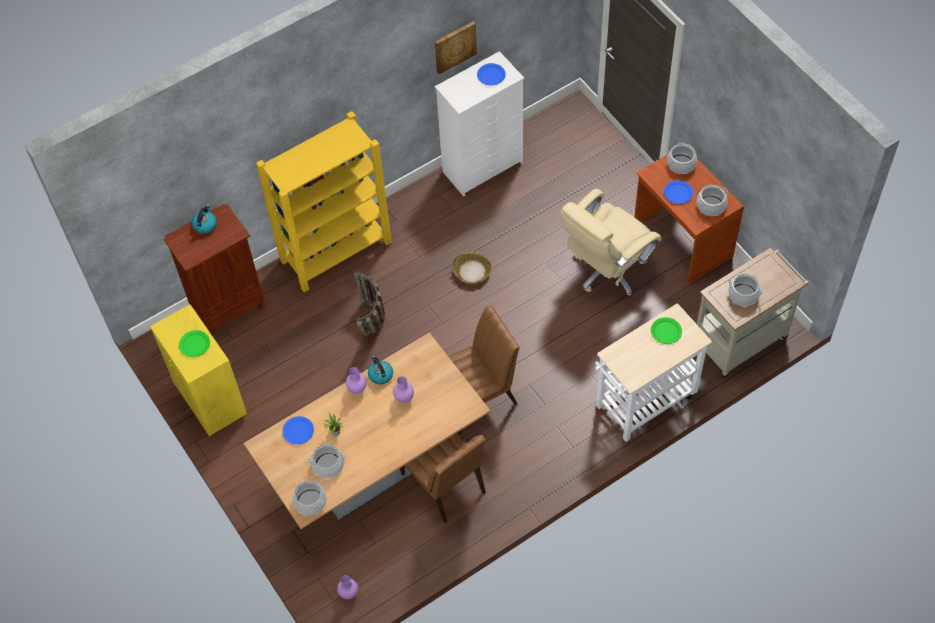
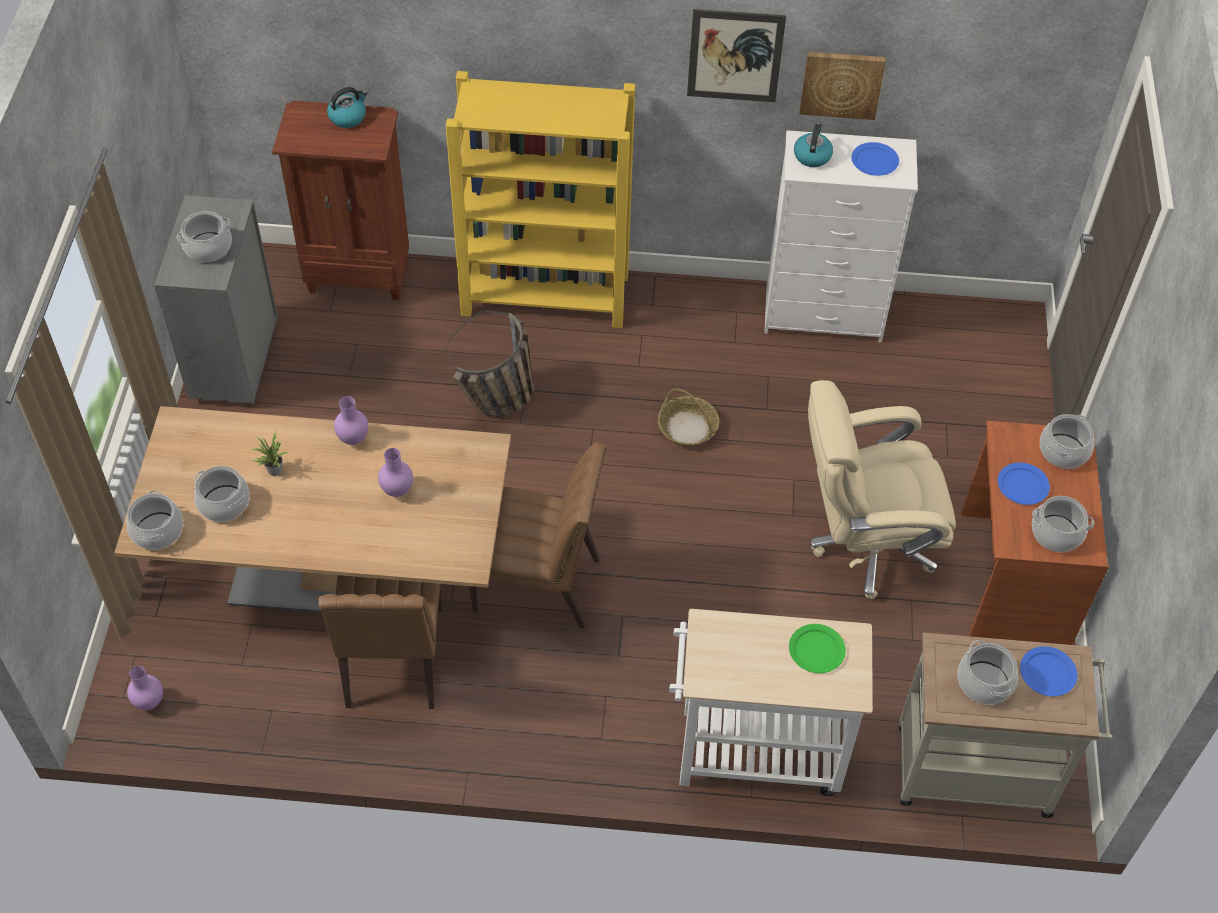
camera: 35 degrees right, 5 degrees down
(195, 345) = (208, 248): green plate -> cooking pot
(209, 400) = (234, 361): yellow cabinet -> grey cabinet
(298, 431) = (233, 438): blue plate -> blue plate (1047, 673)
(380, 374) = (398, 442): kettle -> kettle (812, 156)
(398, 65) = (735, 56): none -> picture

